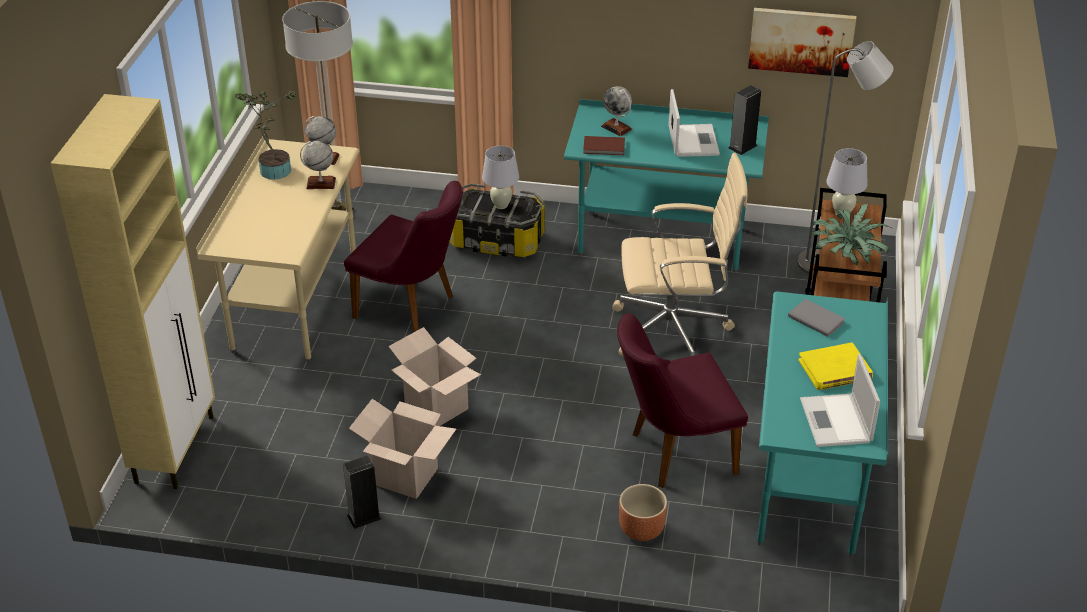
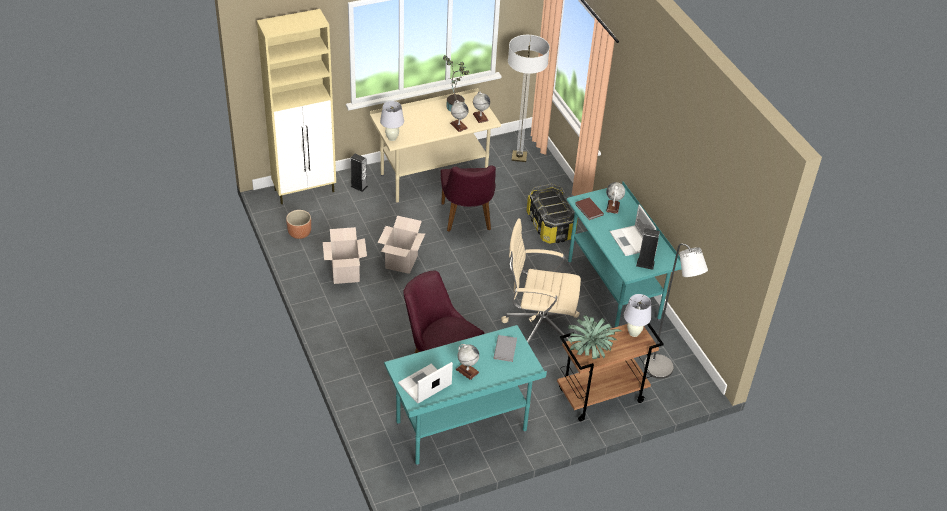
camera: 55 degrees right, 5 degrees up
(364, 517) = (308, 271): speaker -> speaker (359, 186)
(501, 205) = (554, 206): white table lamp -> white table lamp (392, 138)
(641, 530) = (373, 373): brown planter -> brown planter (299, 233)
(674, 330) = (539, 326): beige office chair -> beige office chair turned 135 degrees clockwise
(692, 140) = (631, 241): laptop -> laptop turned 105 degrees clockwise
(801, 41) = (706, 229): picture -> none
(835, 370) = (467, 371): yellow book -> globe

